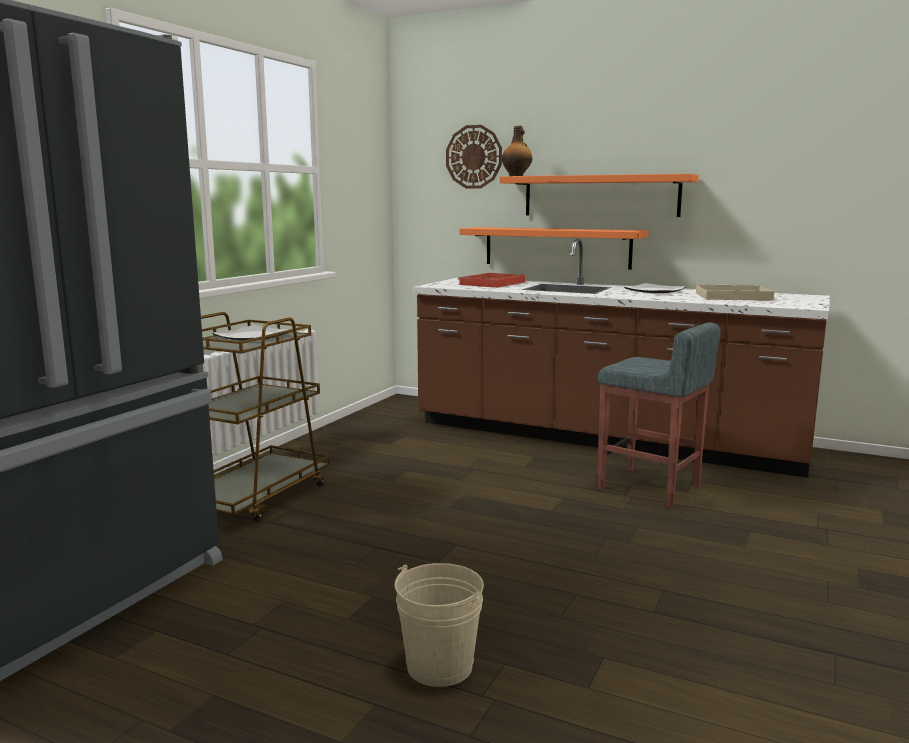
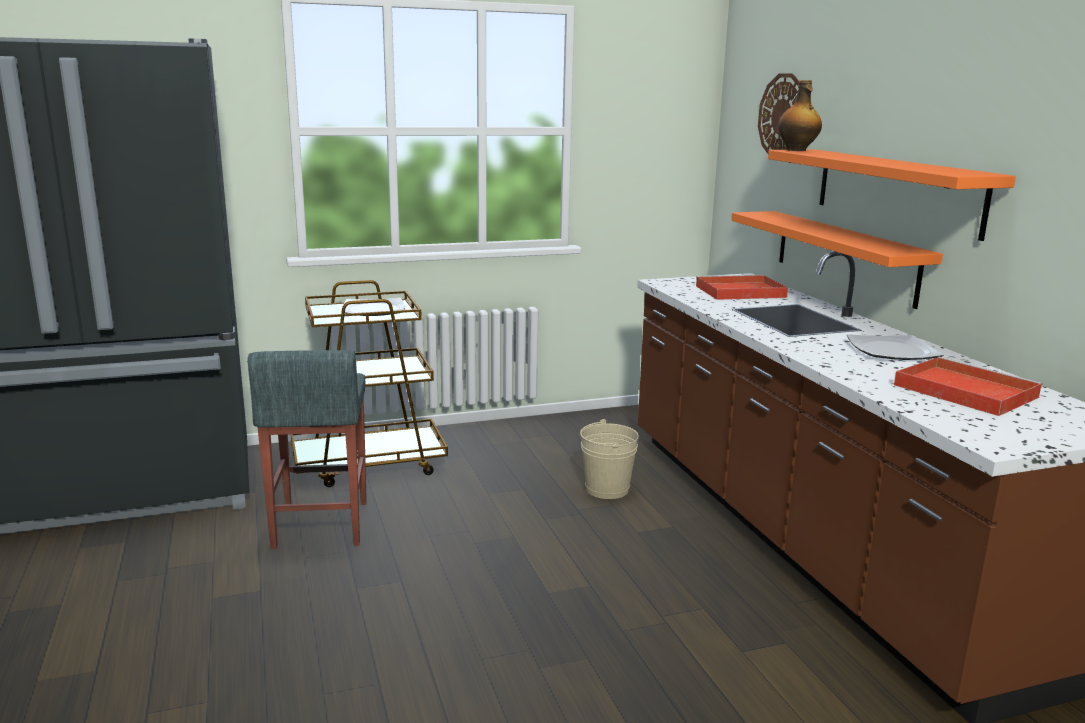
camera: 45 degrees right, 5 degrees up
(439, 666) = (175, 672): beige bucket -> beige bucket (607, 489)
(650, 487) = (710, 623): grey stool -> grey stool (320, 525)
(731, 296) = (962, 390): beige tray -> red tray

